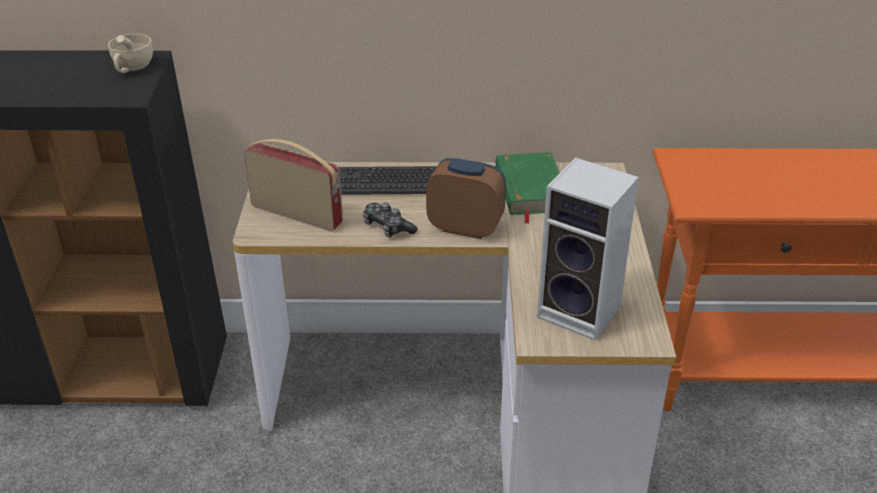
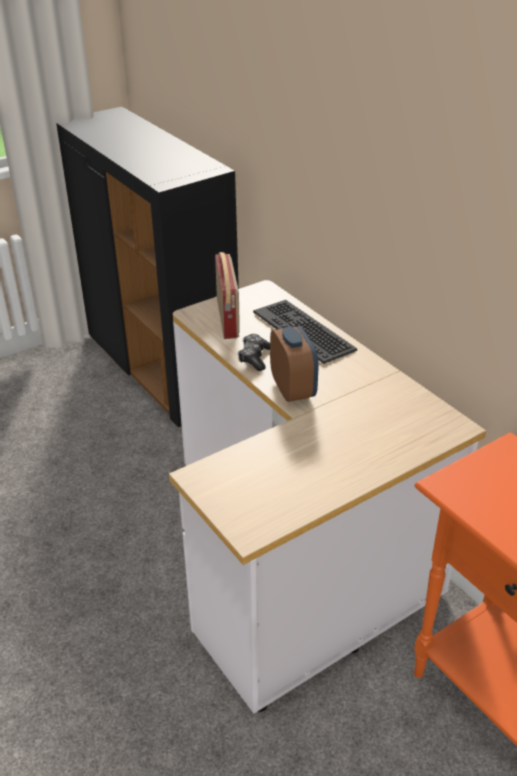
camera: 55 degrees right, 0 degrees up
(132, 68) = (197, 170): beige cup -> none
(529, 190) = (379, 398): green book -> none
(582, 312) = (248, 485): speaker -> none

